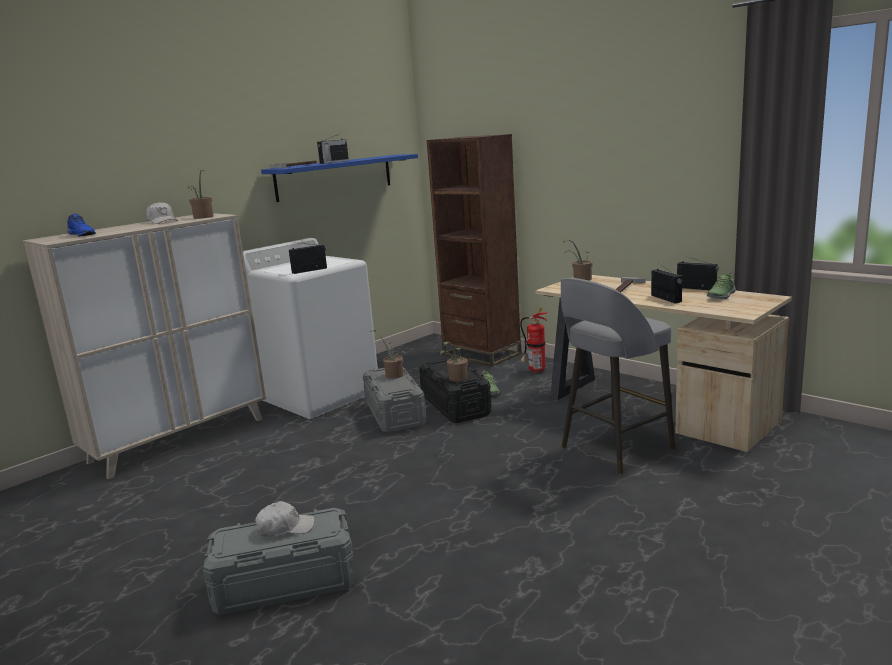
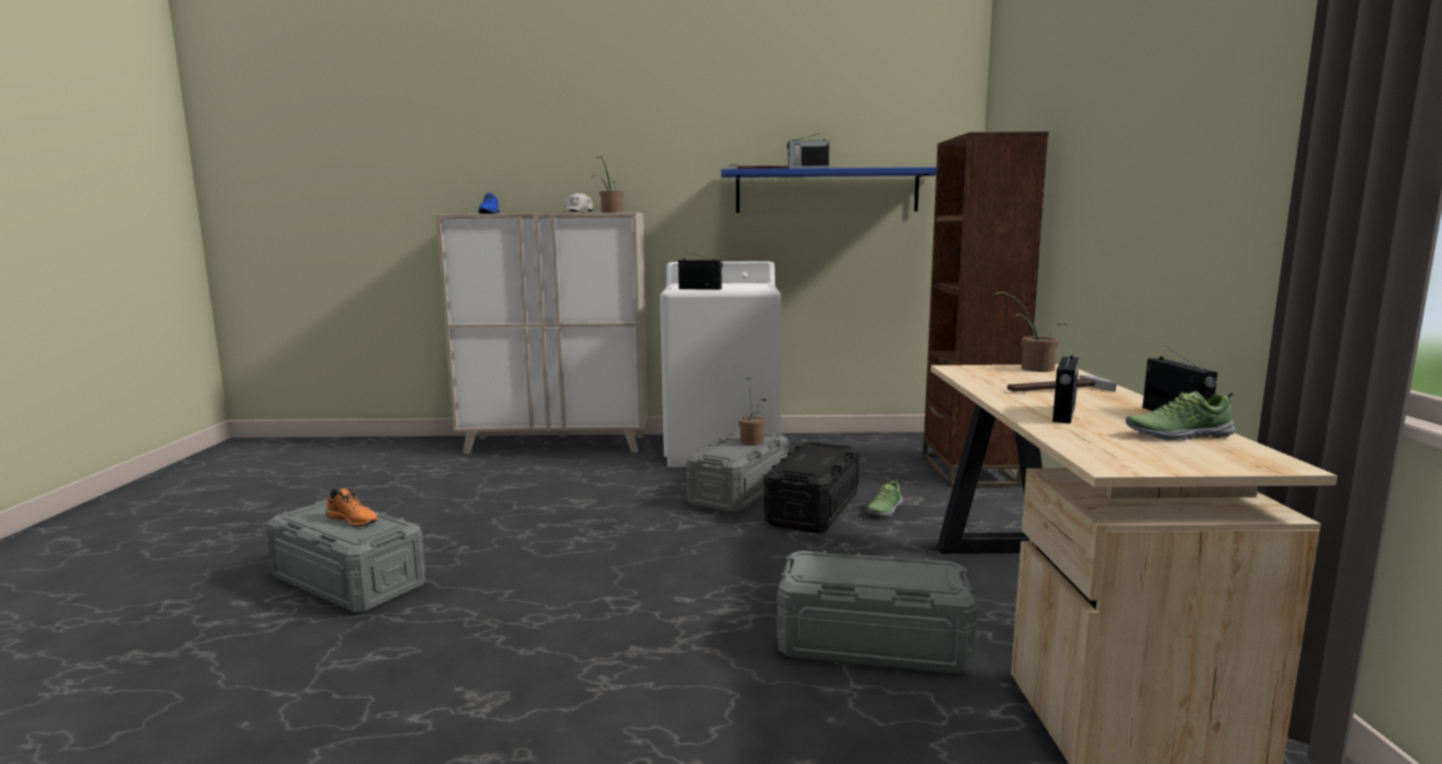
camera: 45 degrees right, 5 degrees down
(285, 528) = (353, 520): white cap -> orange shoe
(456, 379) = (793, 466): potted plant -> none
(535, 370) = (993, 510): fire extinguisher -> none
(614, 449) = (872, 643): grey stool -> grey storage box

